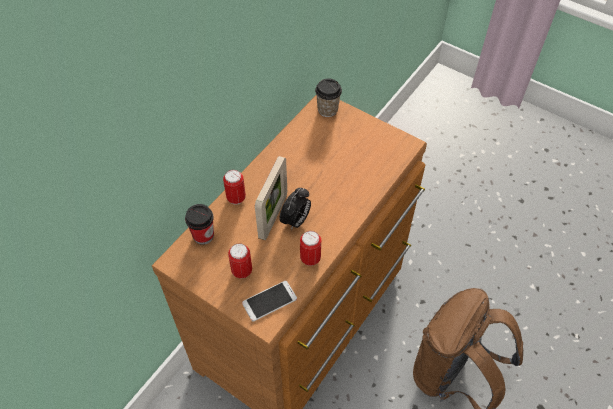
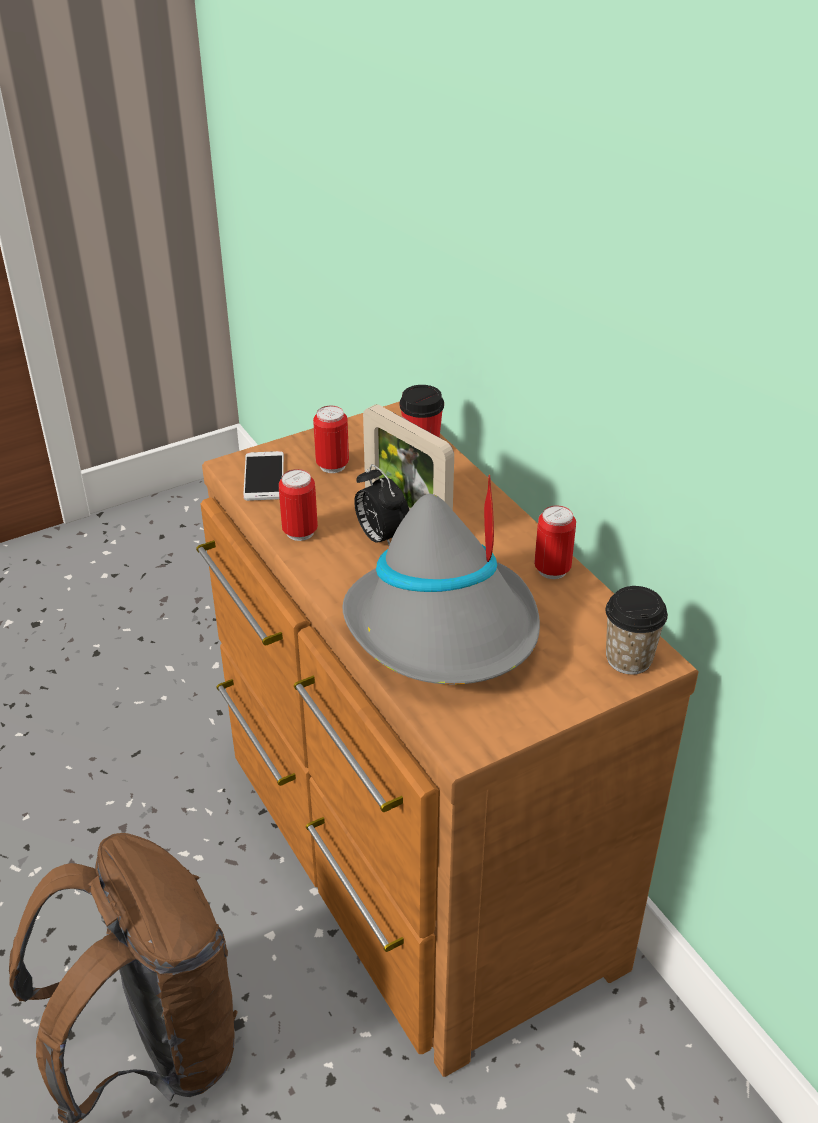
camera: 115 degrees right, 15 degrees down
(236, 198) = (471, 491): can -> can (552, 570)
(347, 173) = (444, 629): none -> grey hat

